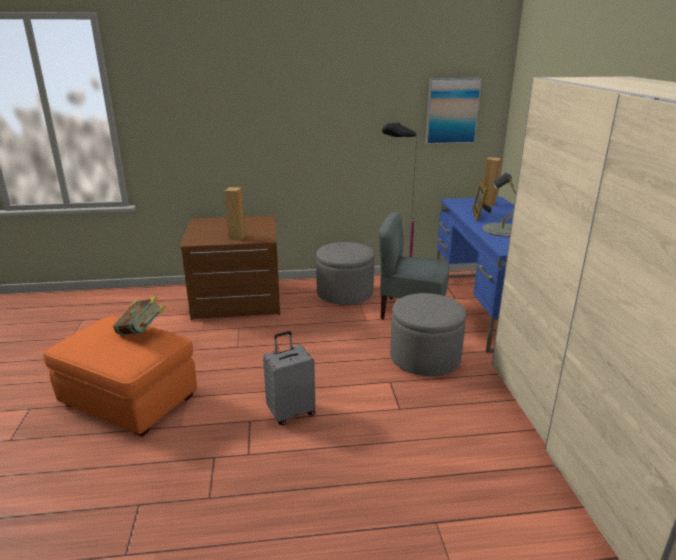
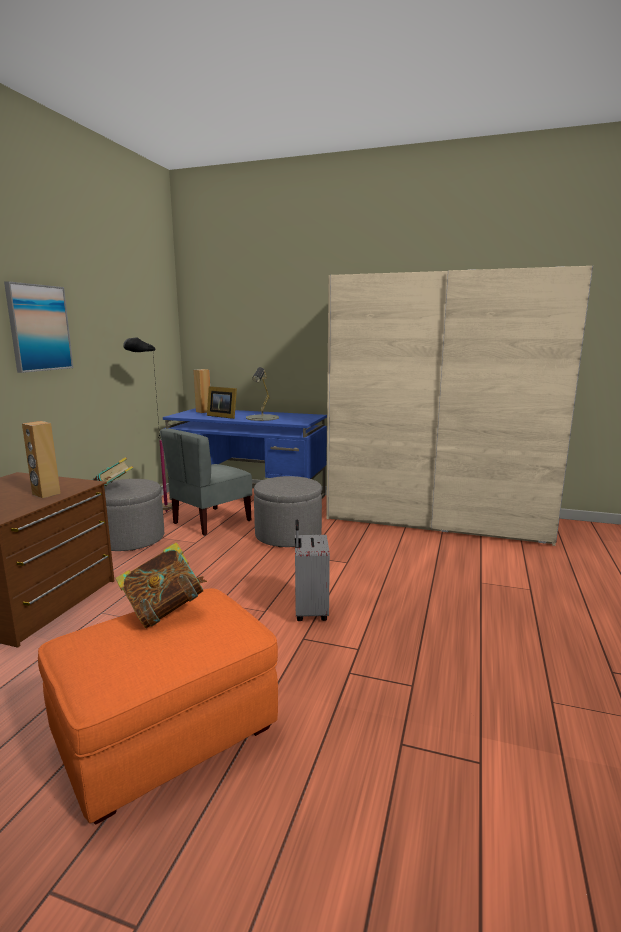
camera: 65 degrees left, 10 degrees down
(333, 250) = (113, 489): none -> book
(452, 111) = (148, 331): picture -> picture (39, 328)

